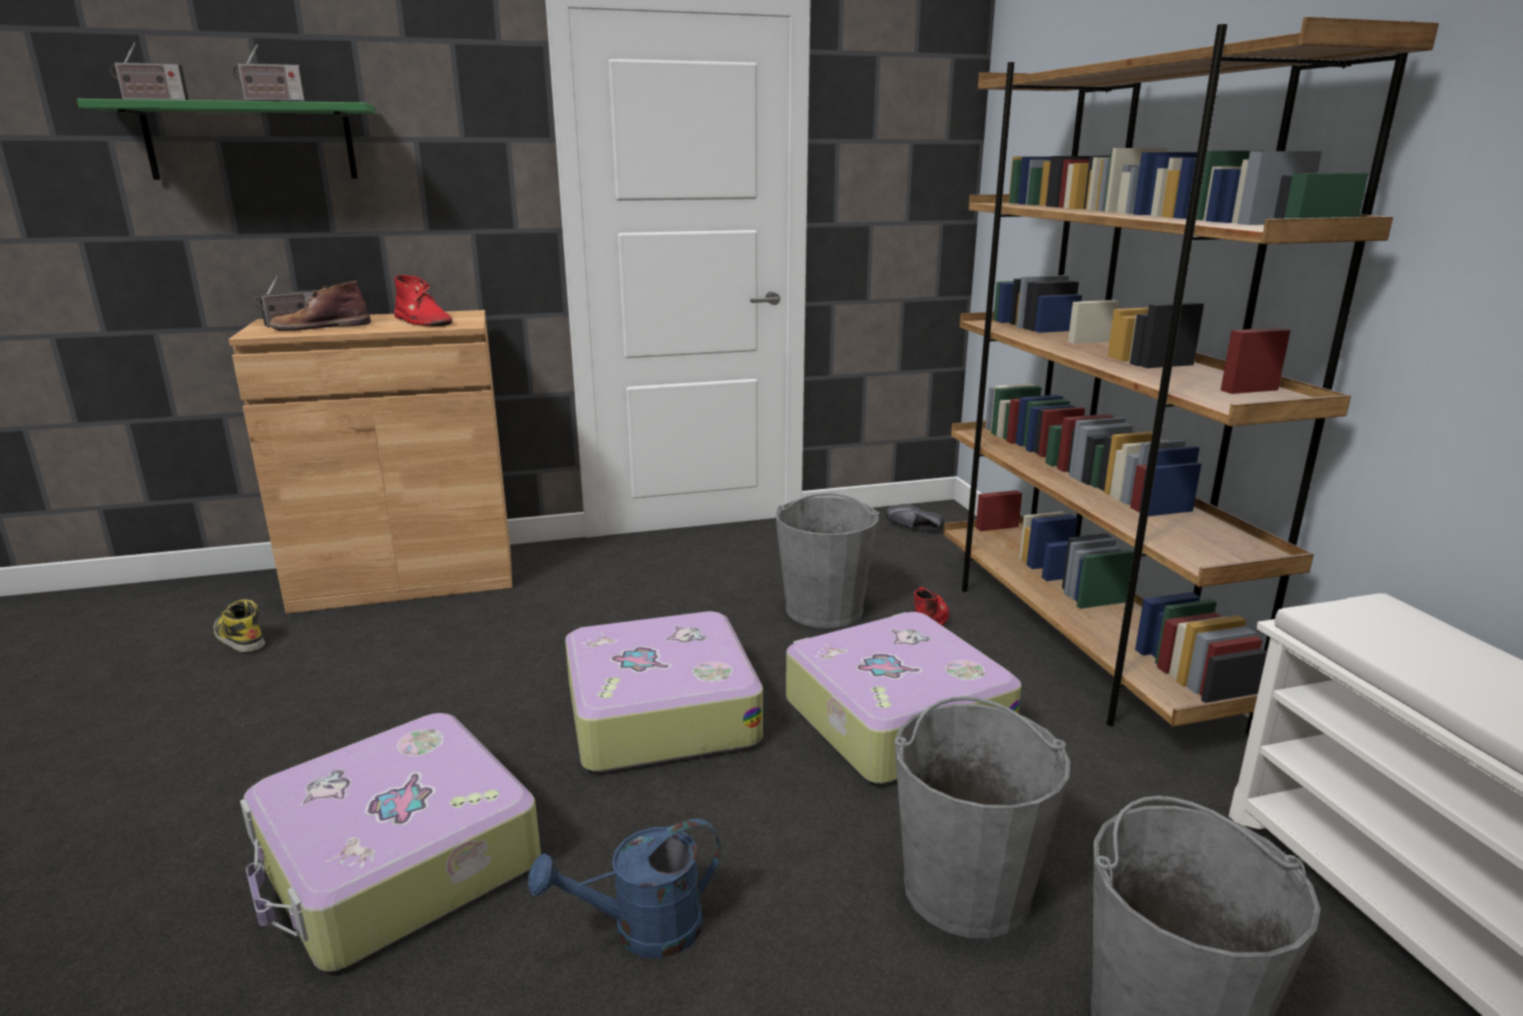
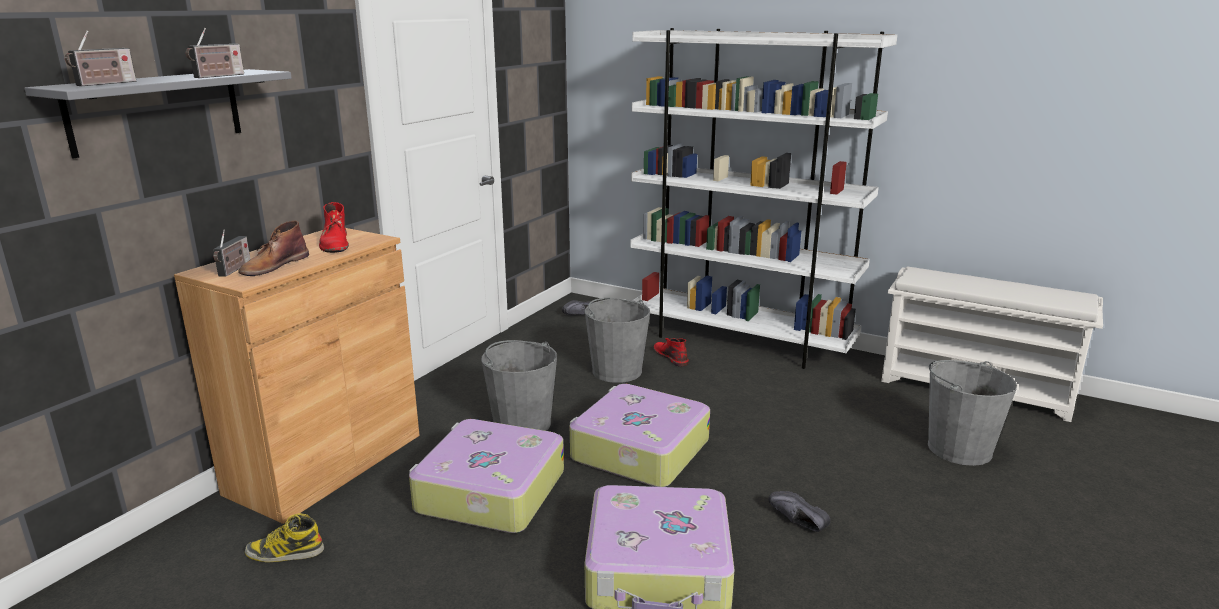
camera: 45 degrees left, 0 degrees up
(251, 142) = (156, 111): green shelf -> grey shelf
(423, 321) = (335, 243): red boot -> red boot turned 75 degrees clockwise
(642, 931) = (796, 523): blue watering can -> black shoe
(893, 717) = (732, 402): suitcase -> suitcase (488, 492)
(966, 887) = (857, 445): grey bucket -> grey bucket (522, 424)
(1076, 642) = (740, 341): brown bookcase -> white bookcase

